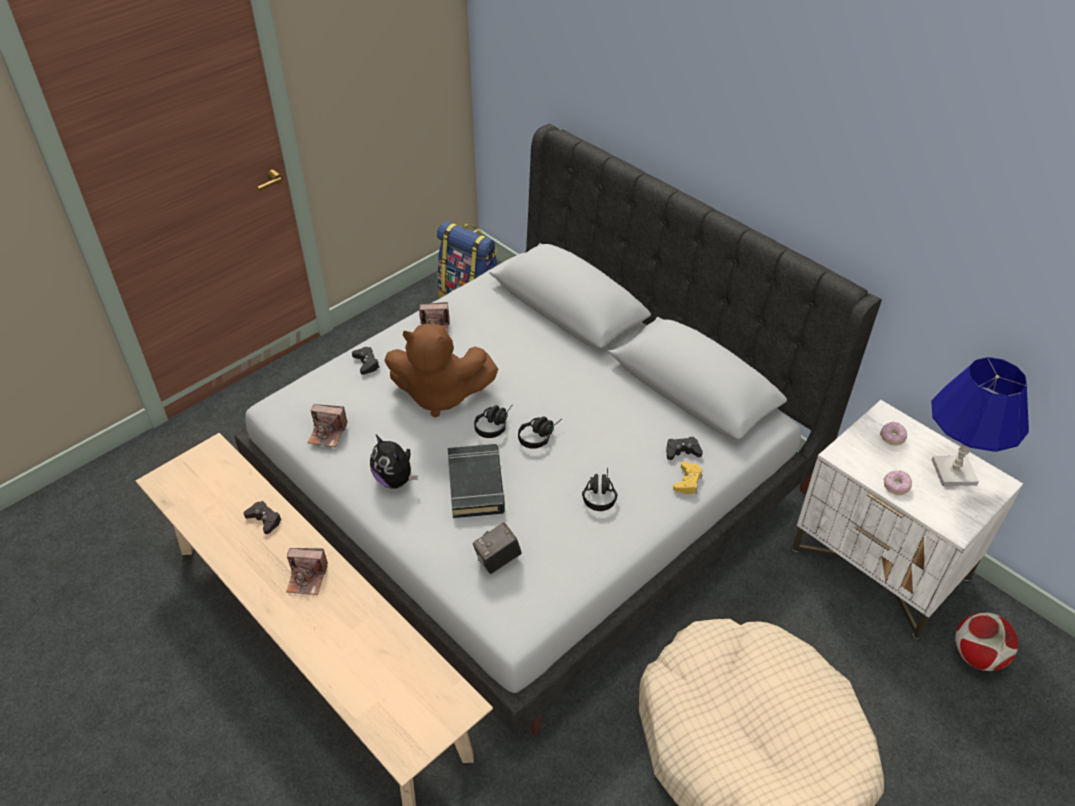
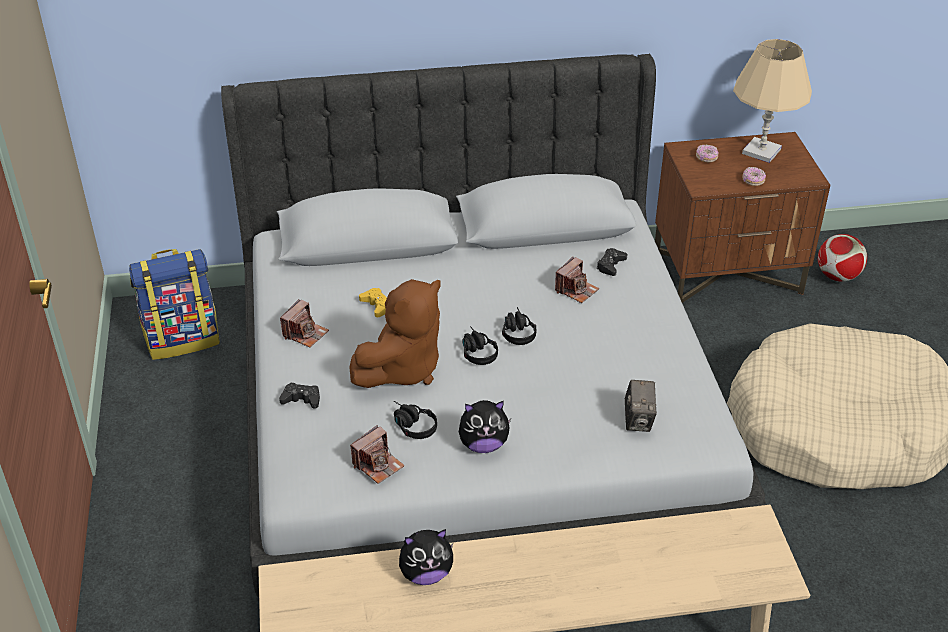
camera: 55 degrees left, 5 degrees down
(264, 520) = (426, 574): black game controller -> plush toy
(307, 578) = (532, 570): camera -> camera (576, 290)
(476, 485) = (539, 396): black book -> none
(599, 493) = (615, 330): black headphones -> black headphones (410, 425)
(688, 481) = (645, 278): yellow game controller -> yellow game controller (377, 306)
(880, 565) = (728, 273): white nightstand -> brown nightstand
(953, 472) = (761, 151): blue table lamp -> beige table lamp

